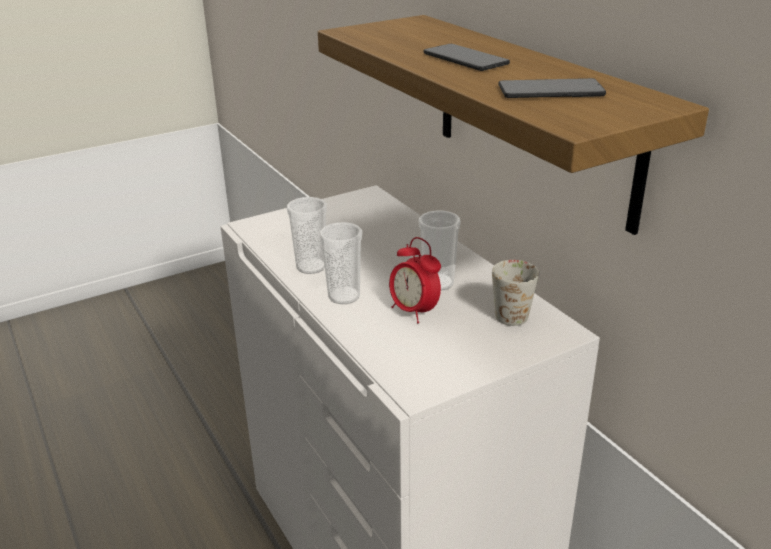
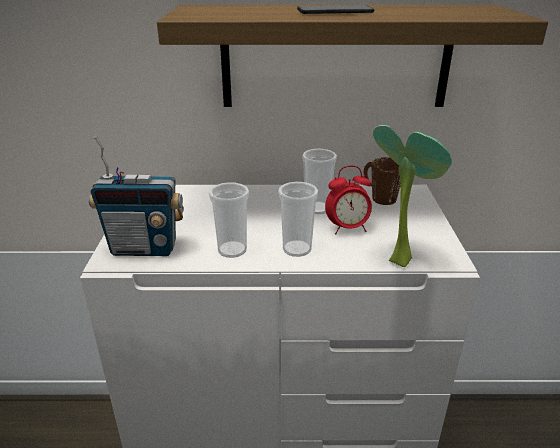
camera: 60 degrees left, 0 degrees up
(277, 231) = (144, 248): none -> radio
(384, 356) = (398, 258): none -> potted plant
(514, 311) = (378, 196): white mug -> brown mug
(550, 91) = (439, 11): phone -> none

